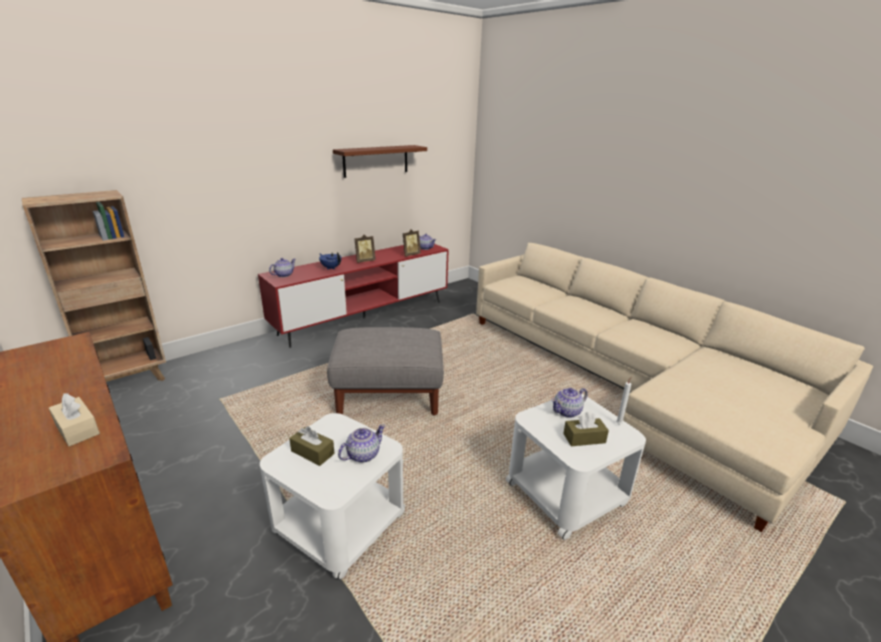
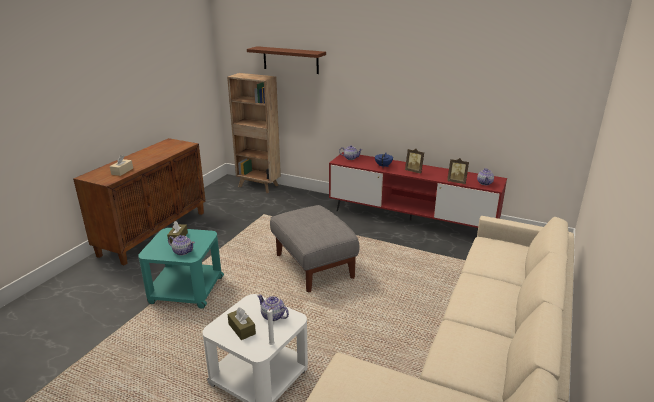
camera: 65 degrees right, 0 degrees up
(339, 524) = (186, 290): white side table -> turquoise side table
(376, 161) = (461, 88): brown shelf -> brown shelf (290, 60)

